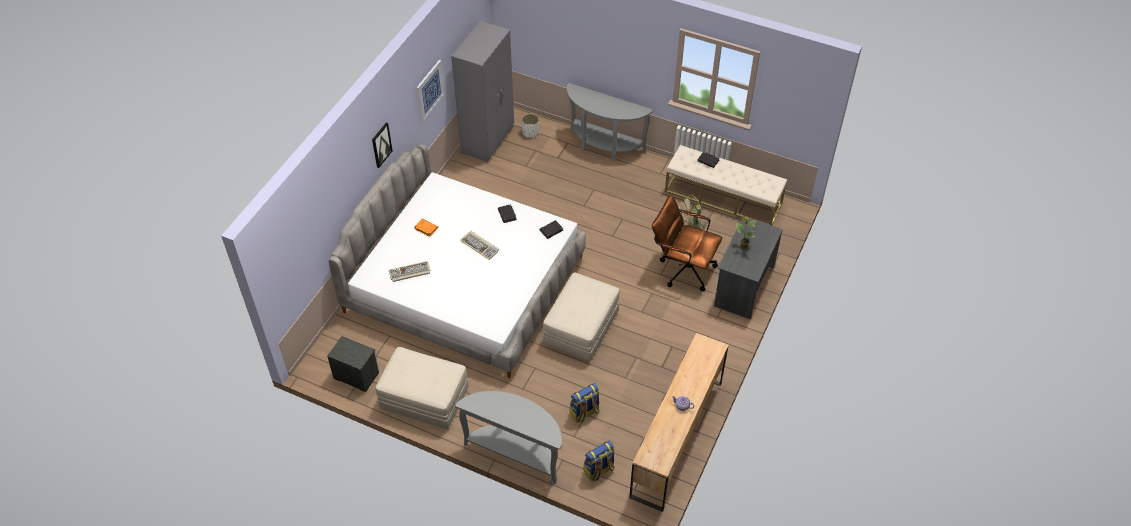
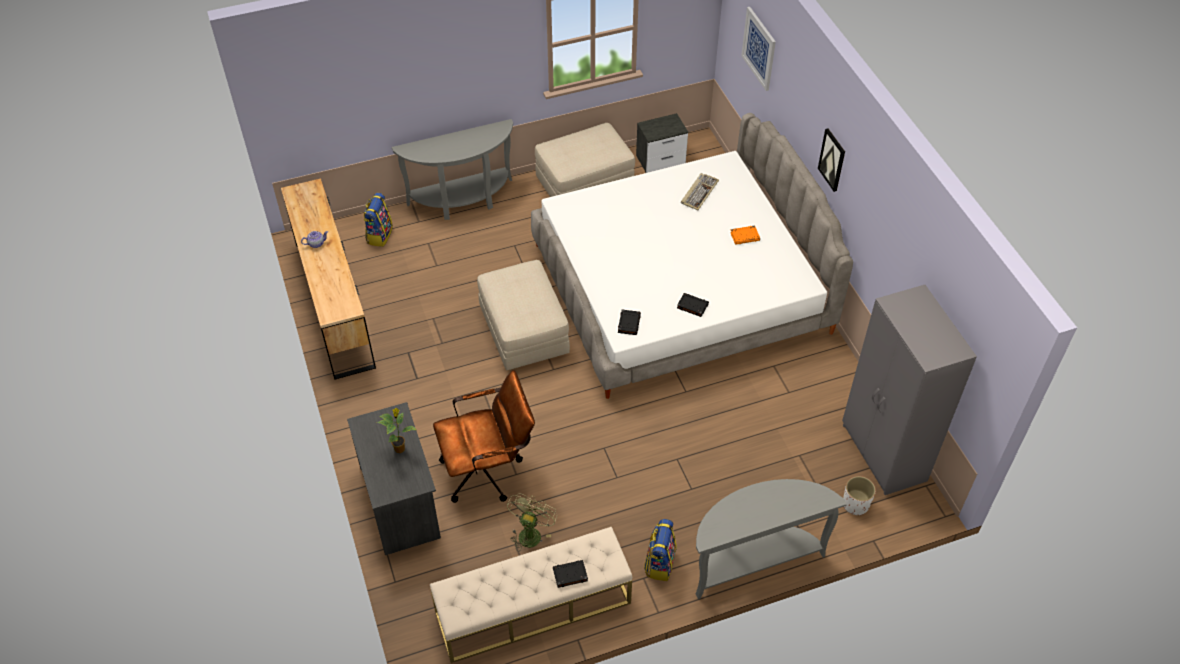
camera: 135 degrees right, 0 degrees up
(430, 90) = (895, 257): picture -> picture (759, 48)
(480, 246) = (673, 258): keyboard -> none
(584, 413) = (438, 265): backpack -> backpack (659, 563)

